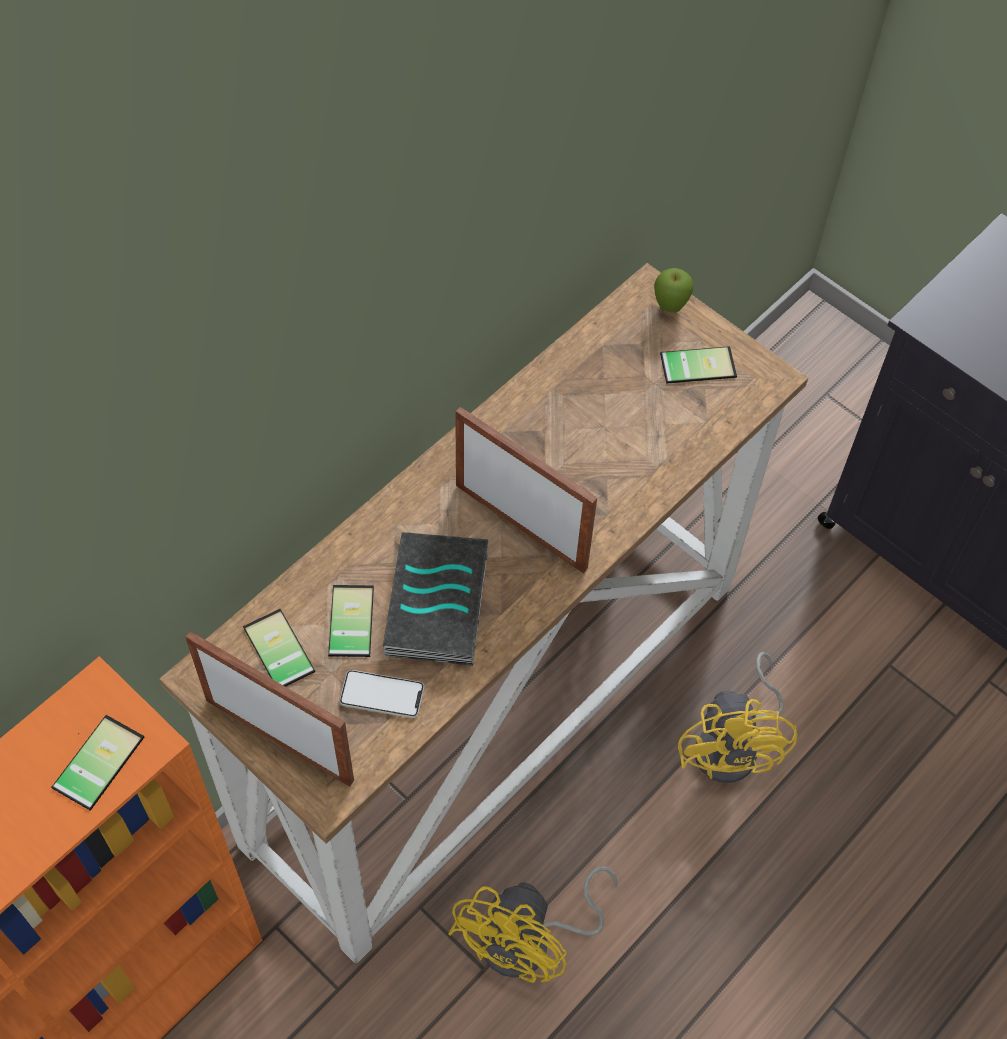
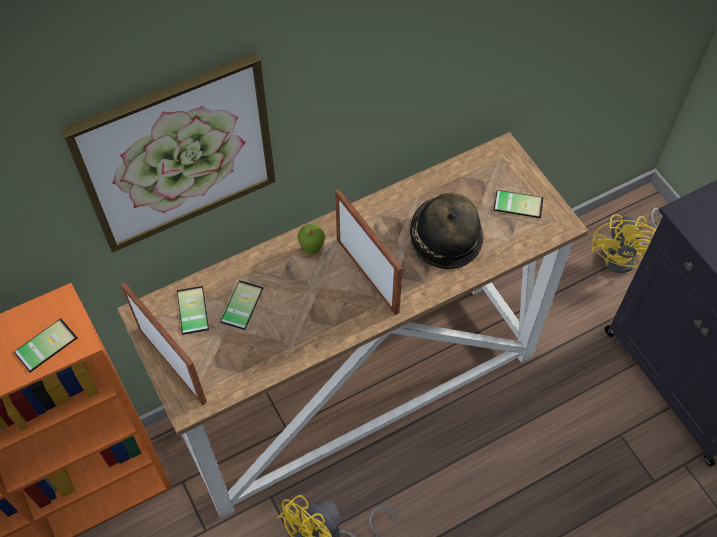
camera: 20 degrees right, 0 degrees up
(232, 413) = (177, 154): none -> picture
(382, 695) = (243, 355): phone -> none
(439, 606) = (298, 310): book -> none
(612, 442) = (444, 238): none -> hat
(670, 308) = (513, 163): apple -> apple (312, 249)
(734, 746) = (500, 457): yellow fan -> yellow fan (625, 255)

